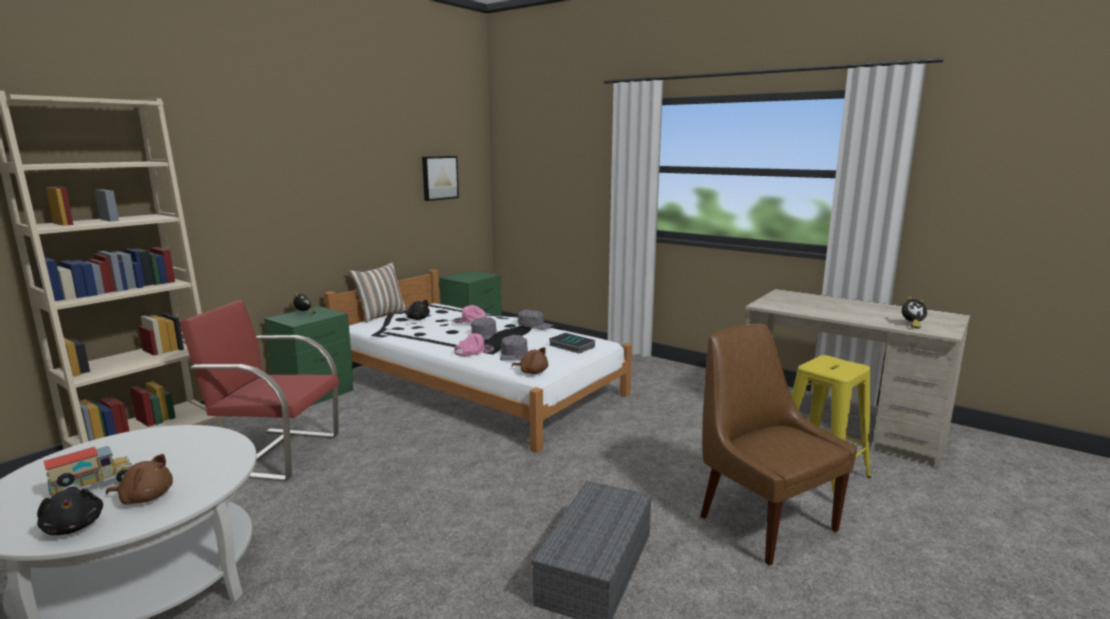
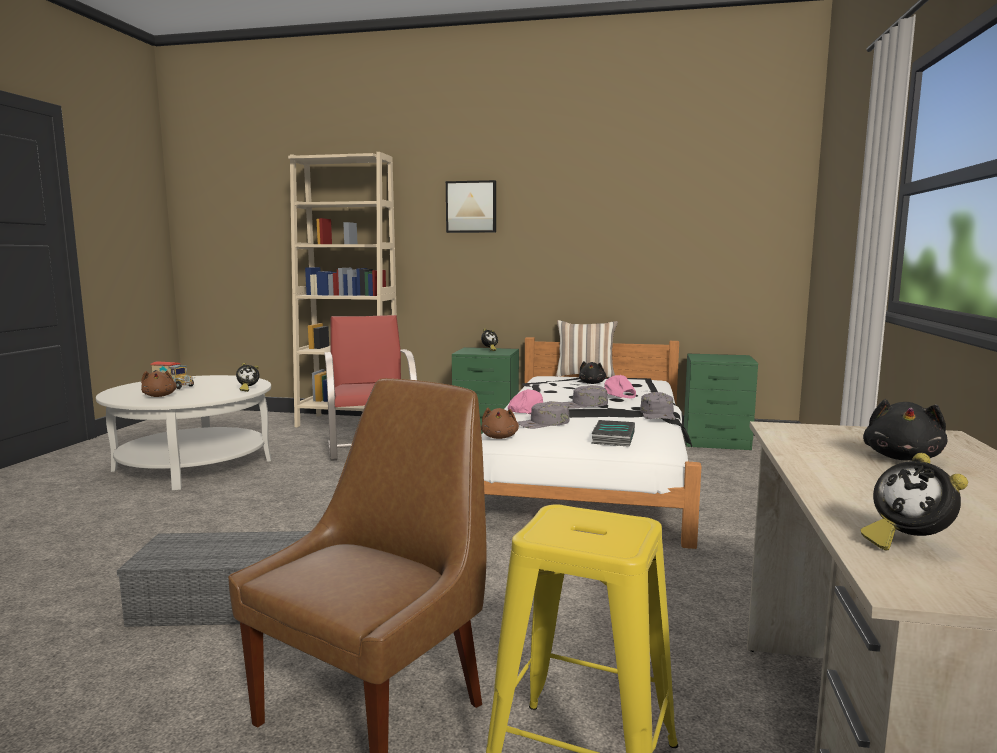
camera: 65 degrees right, 5 degrees down
(74, 527) = (125, 394): black plush toy -> black plush toy (902, 458)
(214, 439) = (247, 389): none -> alarm clock
(439, 178) = (708, 228): picture -> picture (471, 207)

